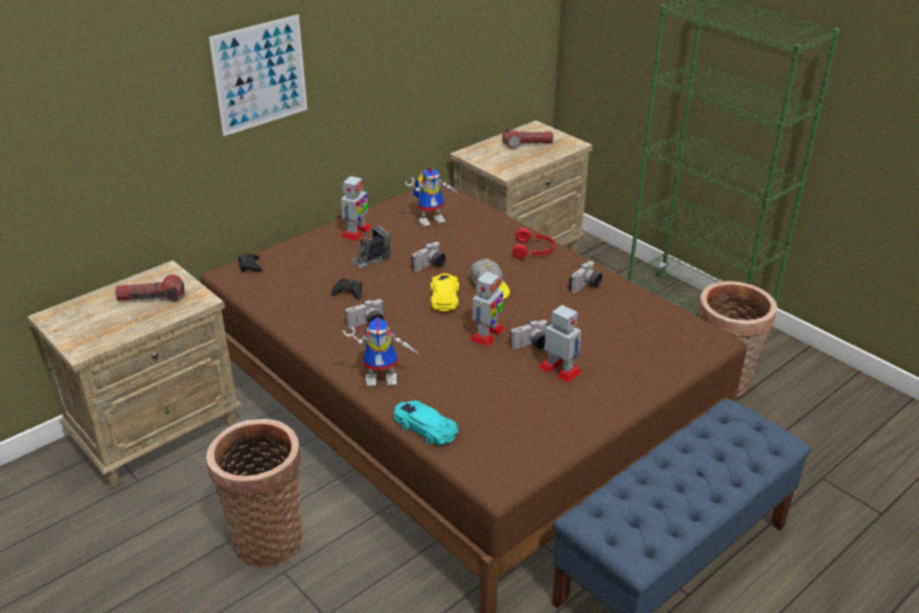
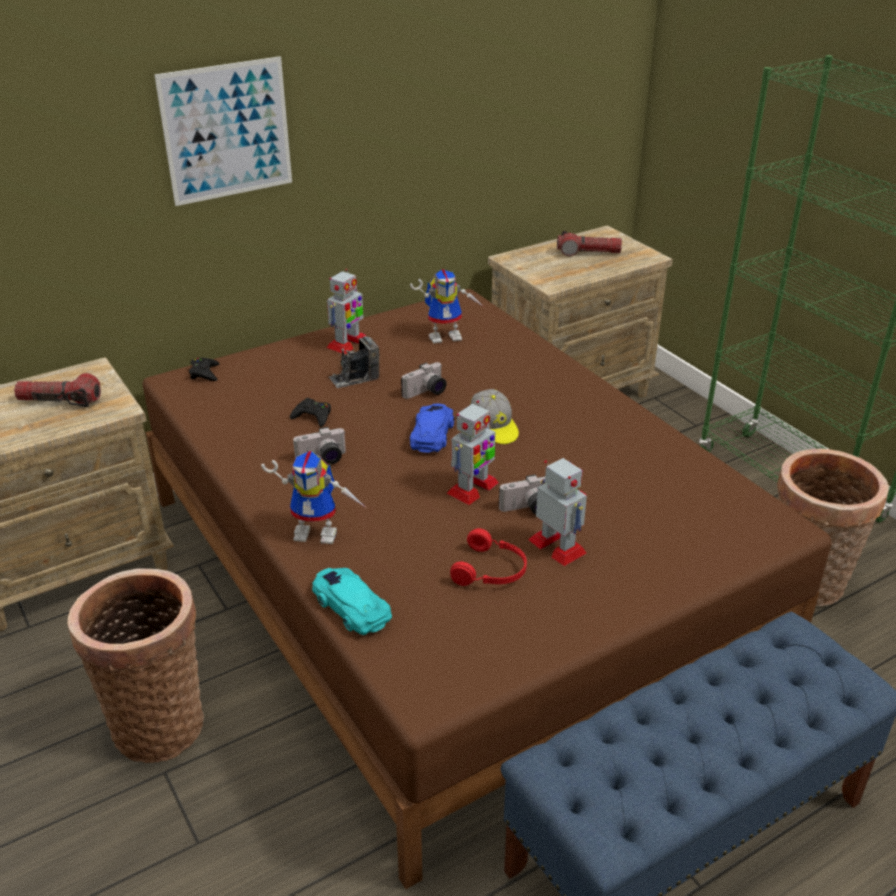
camera: 10 degrees right, 0 degrees up
(444, 296) = (432, 433): yellow toy car -> blue toy car
(534, 251) = (565, 385): red headphones -> red headphones (491, 571)
(586, 286) = (623, 437): camera -> none

